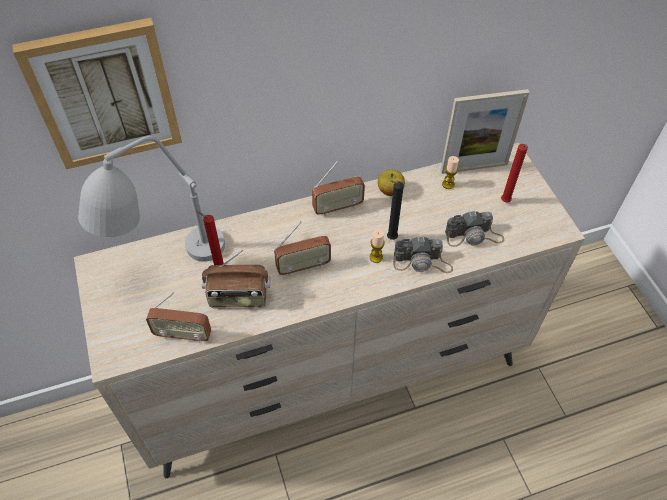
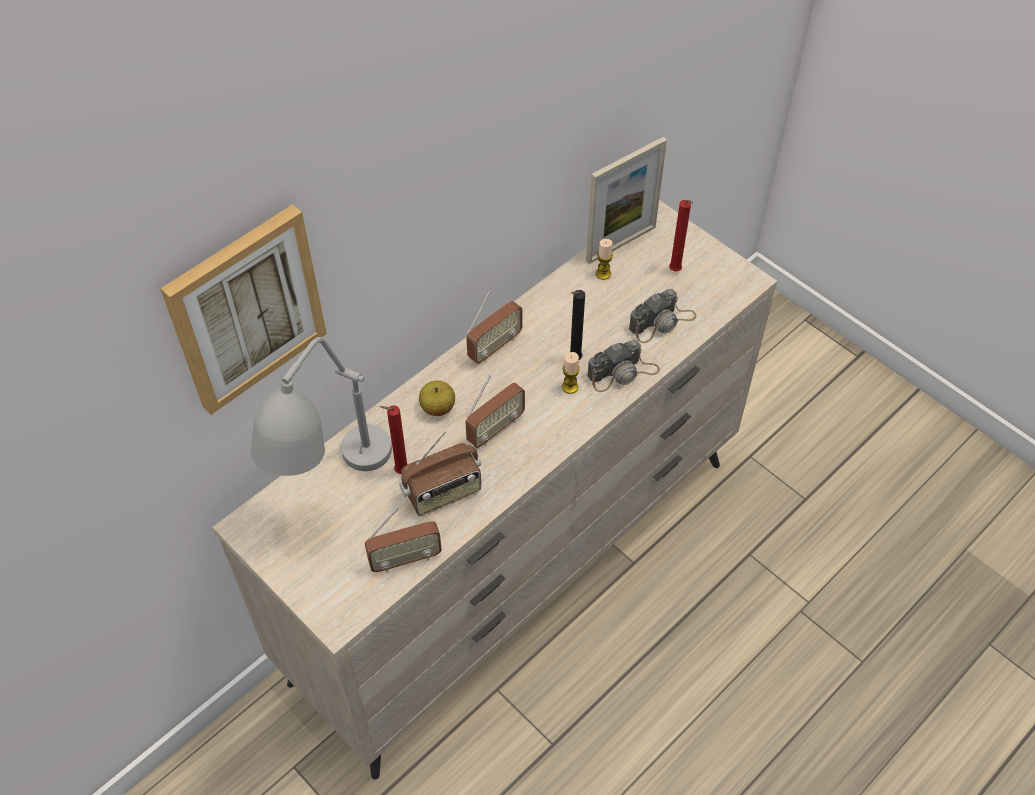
camera: 25 degrees left, 0 degrees up
(390, 190) = (543, 305): apple -> apple (437, 408)

